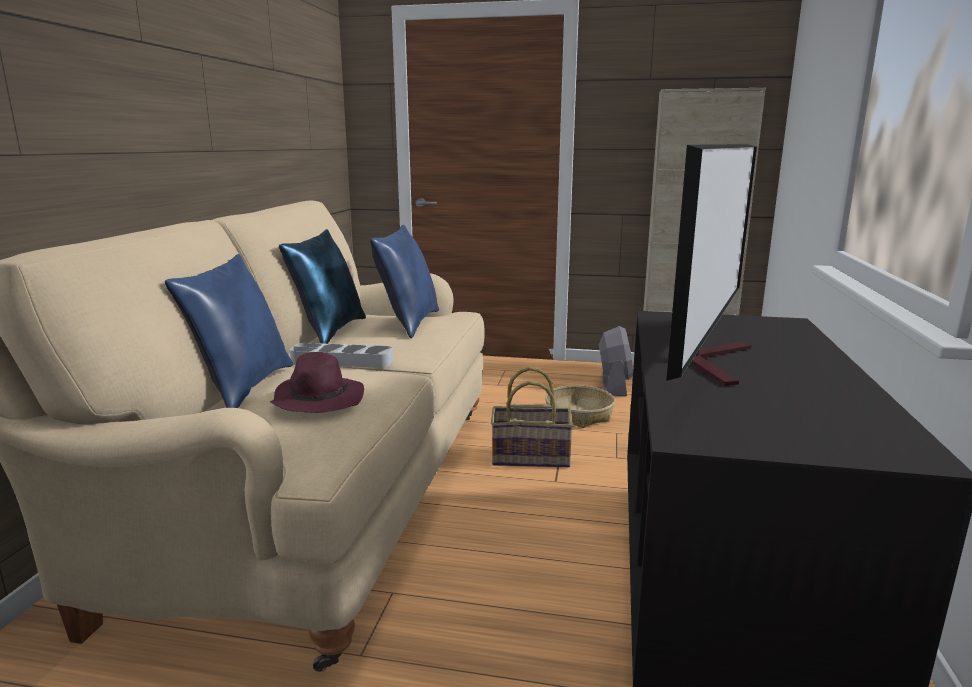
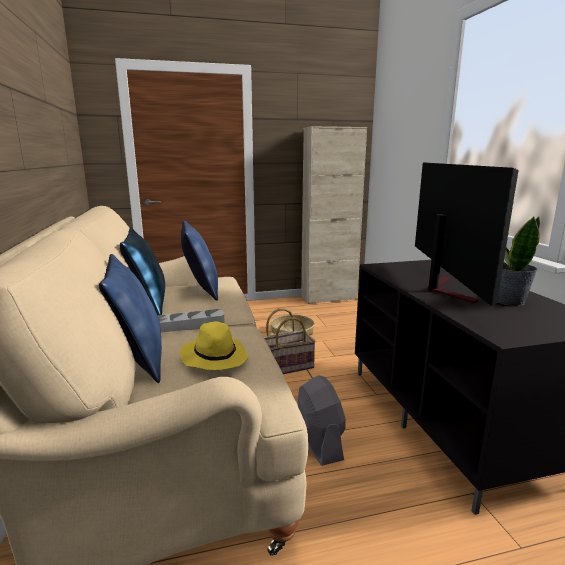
camera: 25 degrees left, 0 degrees up
(317, 400) = (214, 357): purple hat -> yellow hat
(614, 385) = (297, 311): grey fan -> grey fan (318, 441)
(799, 392) = (508, 301): none -> potted plant

